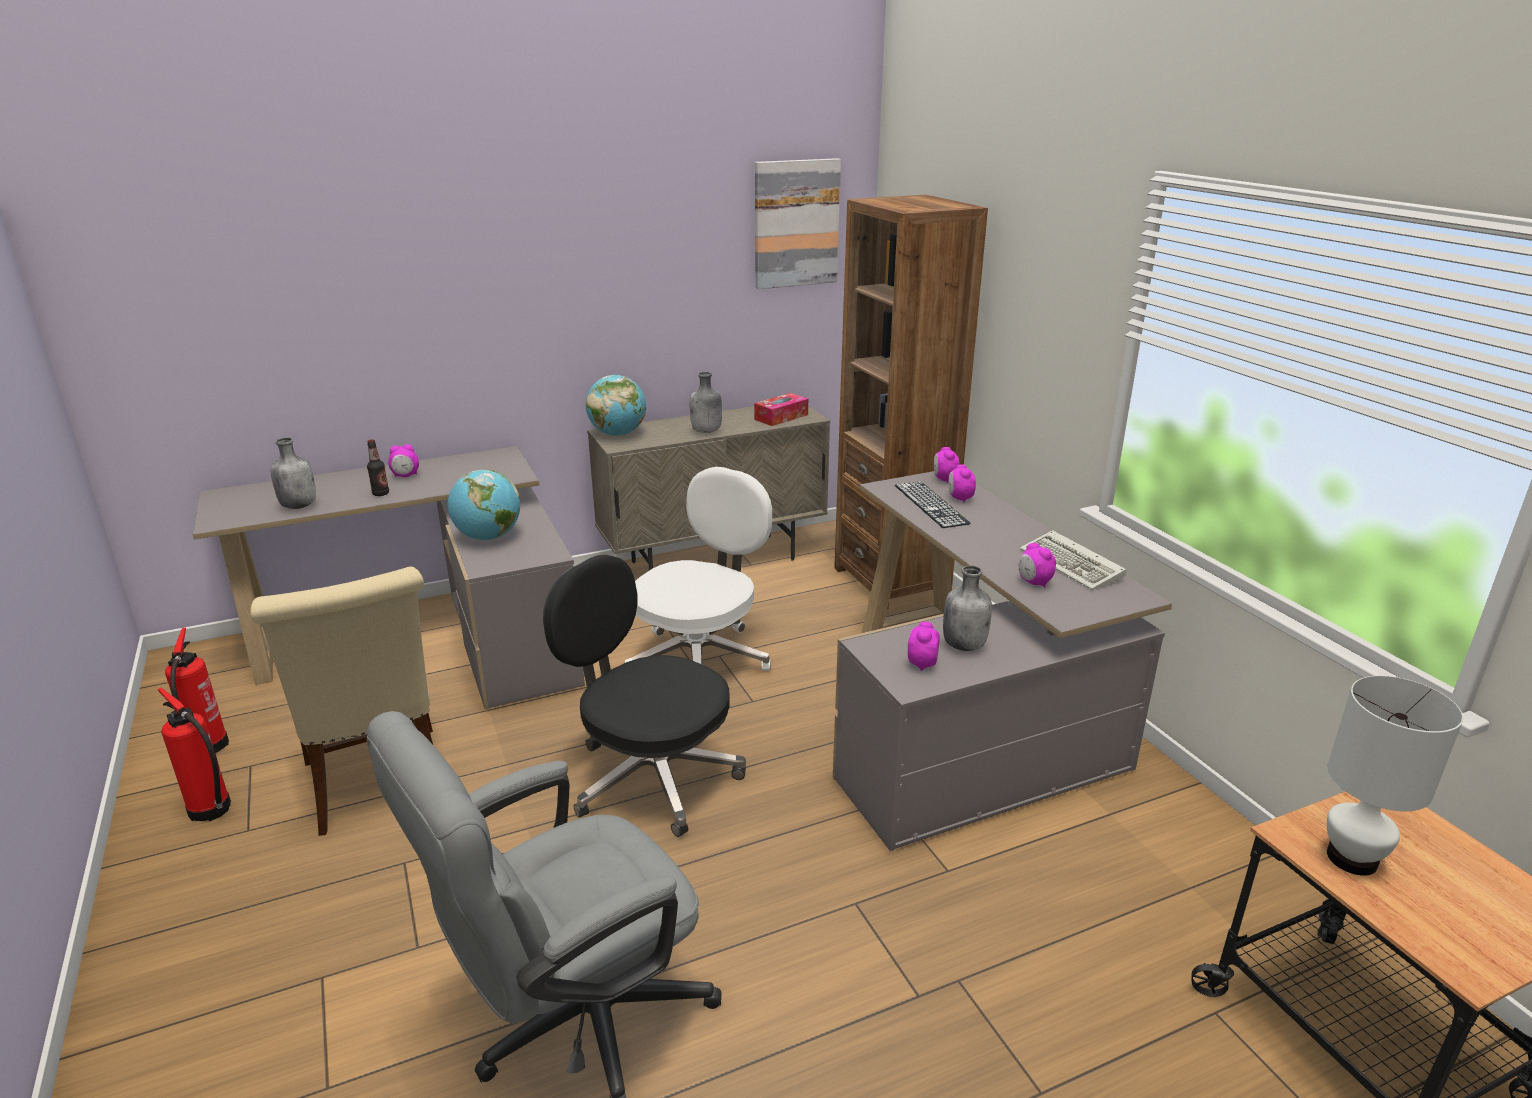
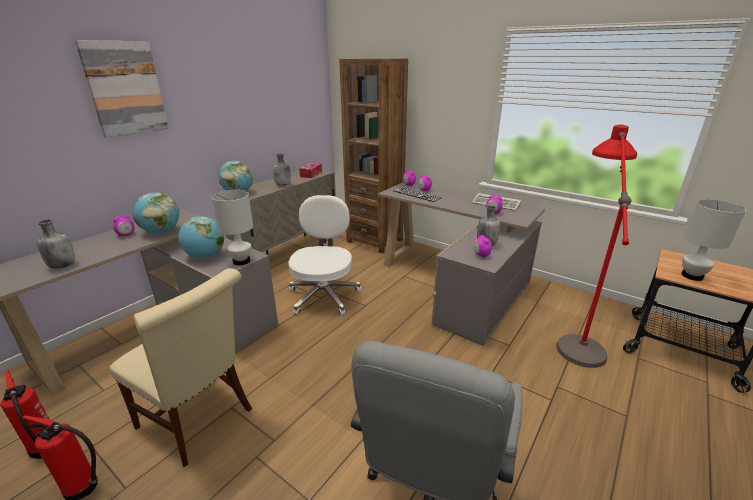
camera: 30 degrees left, 0 degrees up
(381, 493) = (119, 247): bottle -> none
(451, 481) = (161, 232): none -> globe
(525, 559) = (241, 261): none -> white table lamp
(651, 777) = (352, 355): black office chair -> none
(796, 223) = (299, 78): picture -> picture (125, 88)
(1132, 906) = (577, 331): none -> red floor lamp

